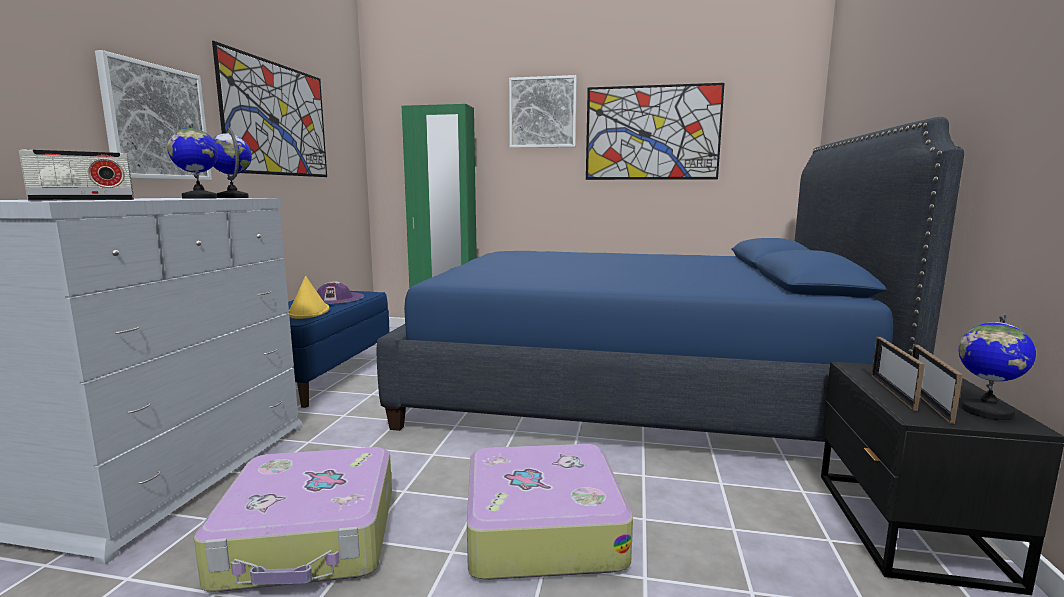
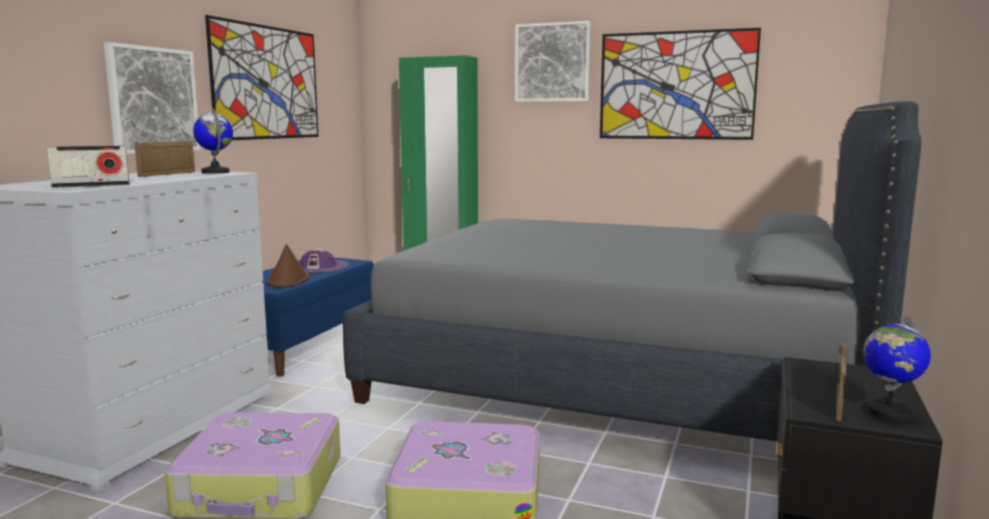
camera: 10 degrees right, 0 degrees up
(199, 198) = (185, 175): globe -> none
(308, 312) = (288, 281): yellow hat -> brown hat
(629, 389) = (619, 378): blue bed -> grey bed
(892, 392) = (814, 389): picture frame -> picture frame (167, 174)

